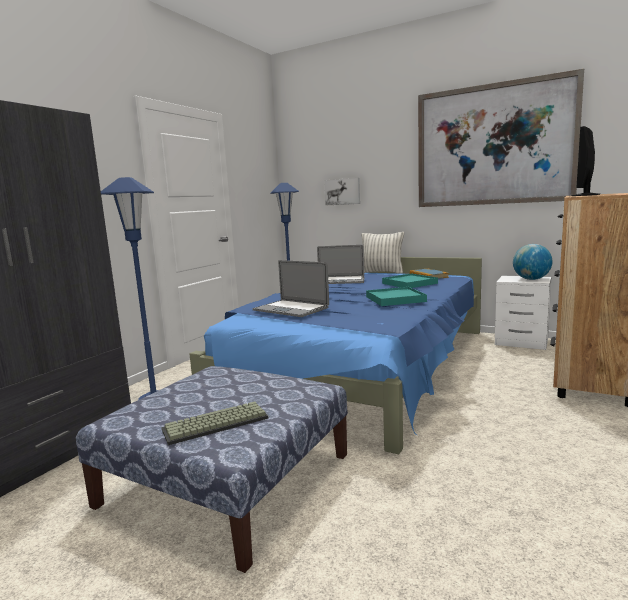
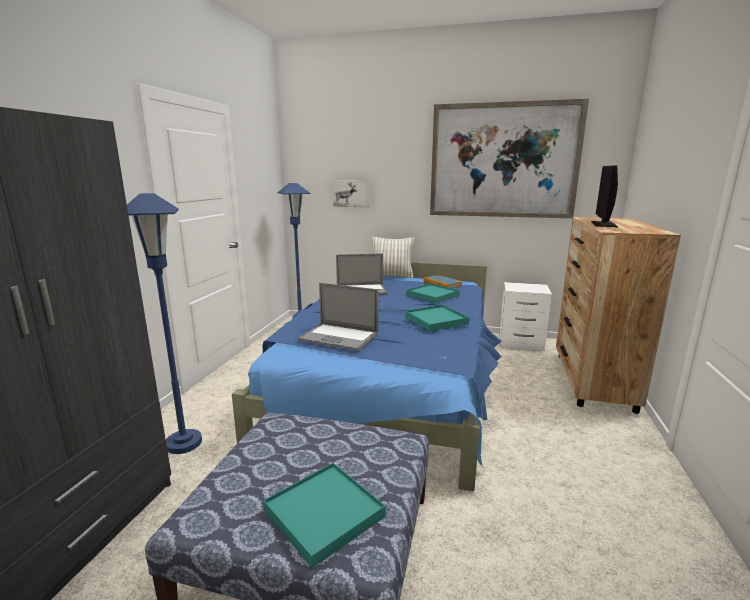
camera: 15 degrees left, 5 degrees up
(215, 425) = (324, 514): keyboard -> turquoise tray
(531, 279) = (533, 288): globe -> none

